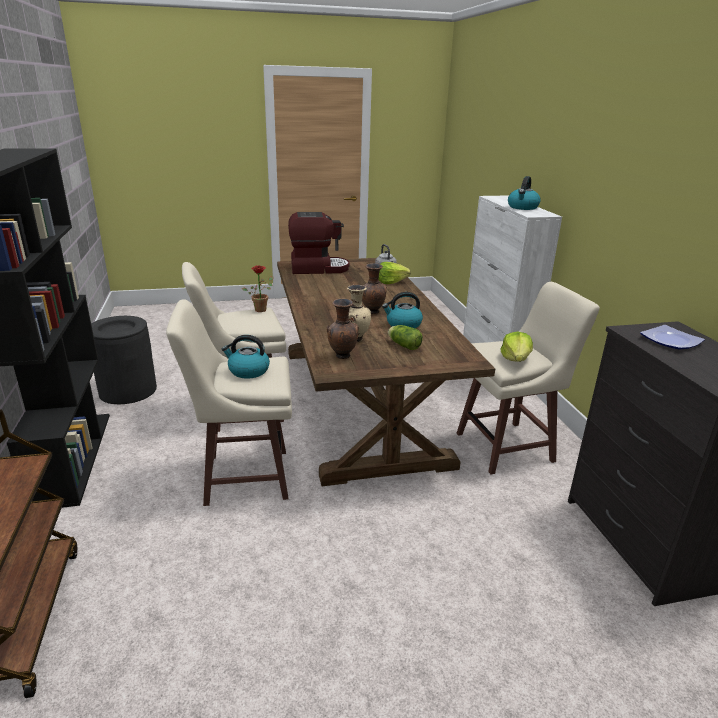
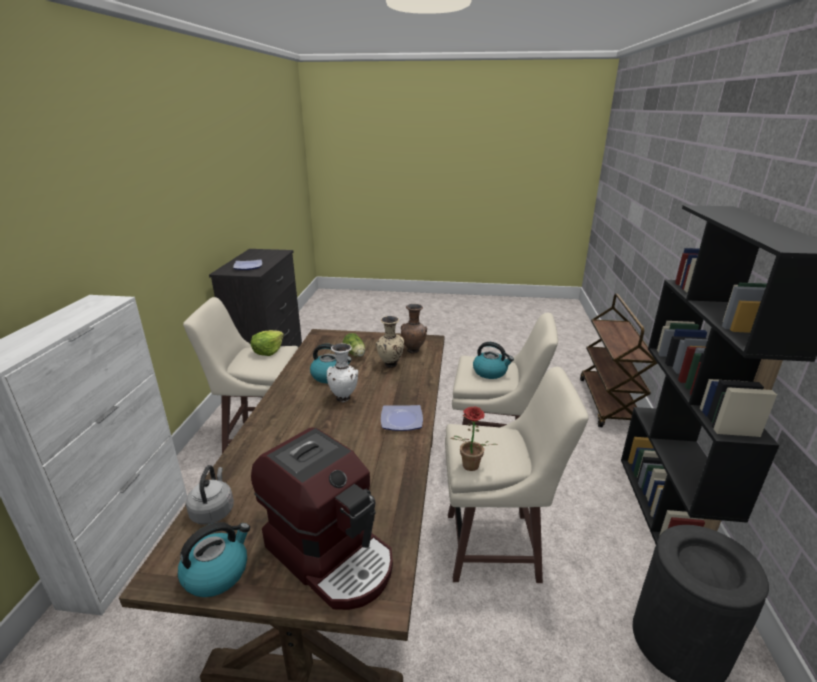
camera: 160 degrees left, 0 degrees up
(315, 306) = (402, 420): none -> plate
(318, 268) = (331, 554): coffee machine -> coffee machine turned 150 degrees counterclockwise
(372, 312) = (344, 398): brown vase -> white vase
(390, 282) = (250, 466): lettuce -> none
(522, 207) = (69, 318): kettle -> kettle (217, 572)

